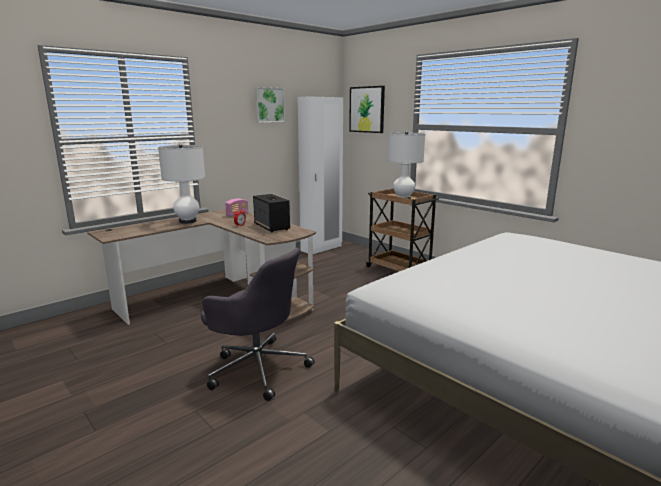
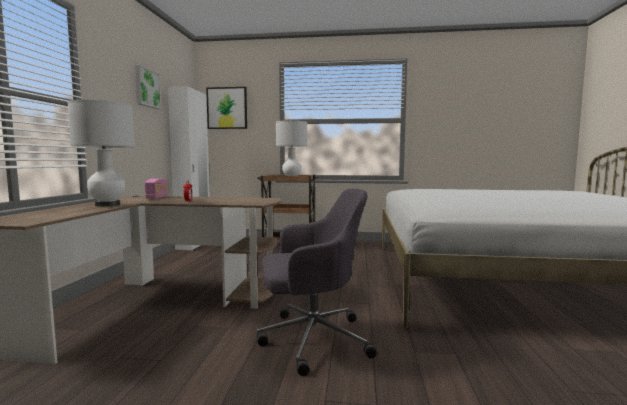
camera: 40 degrees left, 10 degrees down
(272, 227) = (228, 199): speaker -> none

